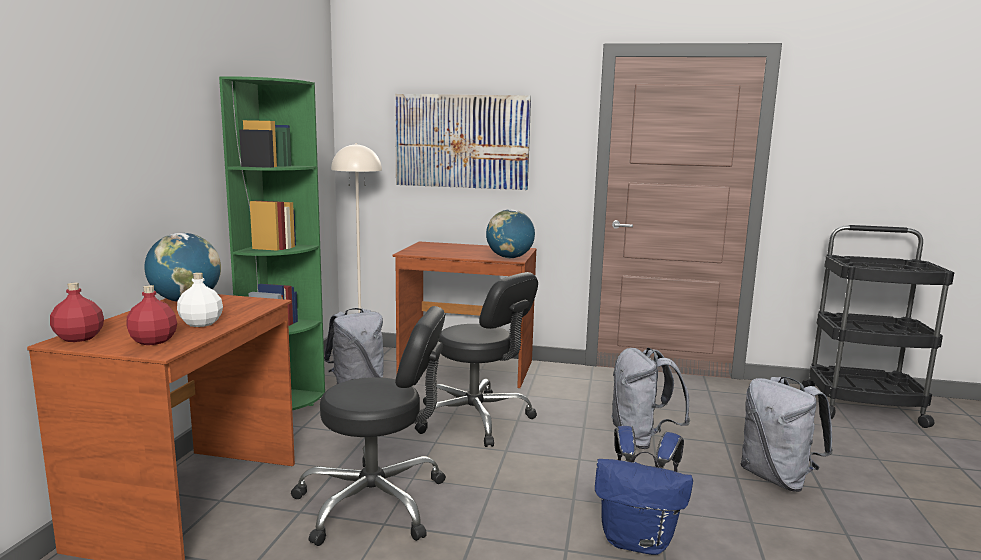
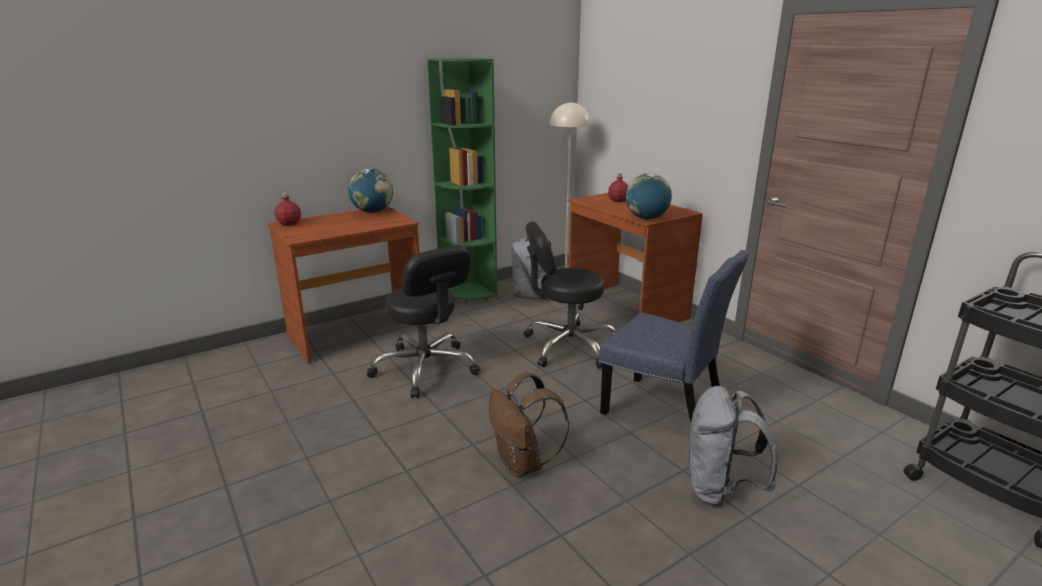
camera: 45 degrees right, 10 degrees up
(153, 341) = (306, 232): red bottle -> red bottle (617, 200)
(200, 323) = (345, 227): white bottle -> none
(461, 141) = (657, 102): picture -> none
(478, 421) = (565, 347): black office chair -> black office chair turned 90 degrees clockwise
(638, 541) = (523, 464): blue backpack -> brown backpack
(642, 439) = (661, 409): grey backpack -> blue chair

